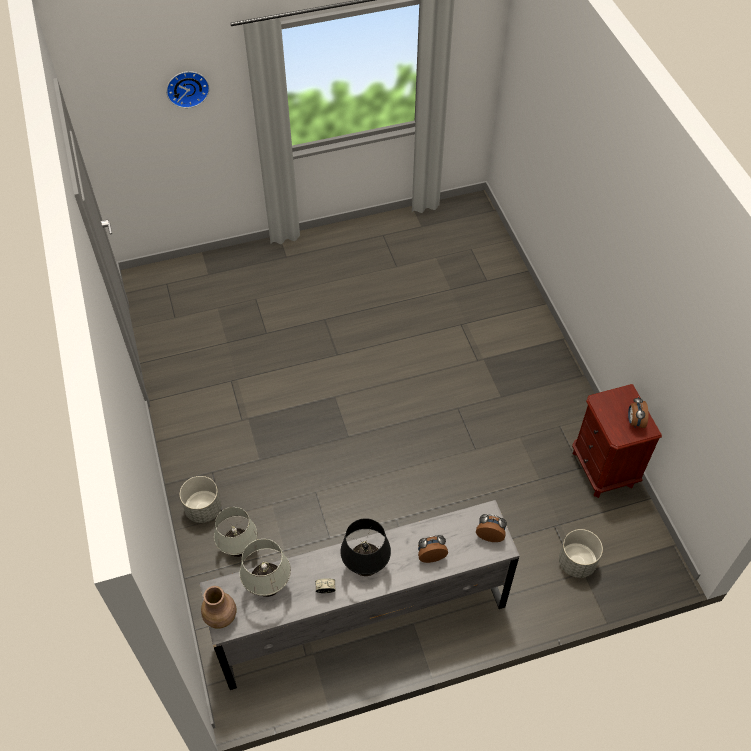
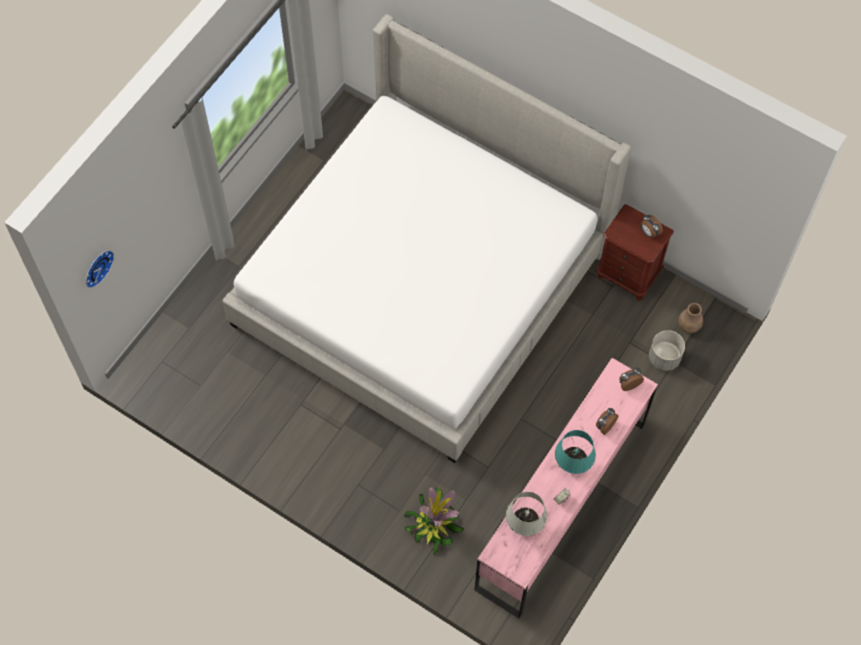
camera: 40 degrees left, 10 degrees up
(187, 87) = (141, 194): wall clock -> wall clock (97, 267)
(203, 509) = (380, 515): grey planter -> none
(221, 617) = (513, 568): brown vase -> brown vase (689, 326)
(239, 550) = (434, 524): white table lamp -> potted plant
(362, 619) = (561, 505): grey dresser -> pink dresser
(365, 568) = (572, 466): black table lamp -> turquoise table lamp
(412, 357) = (421, 284): none -> bed

